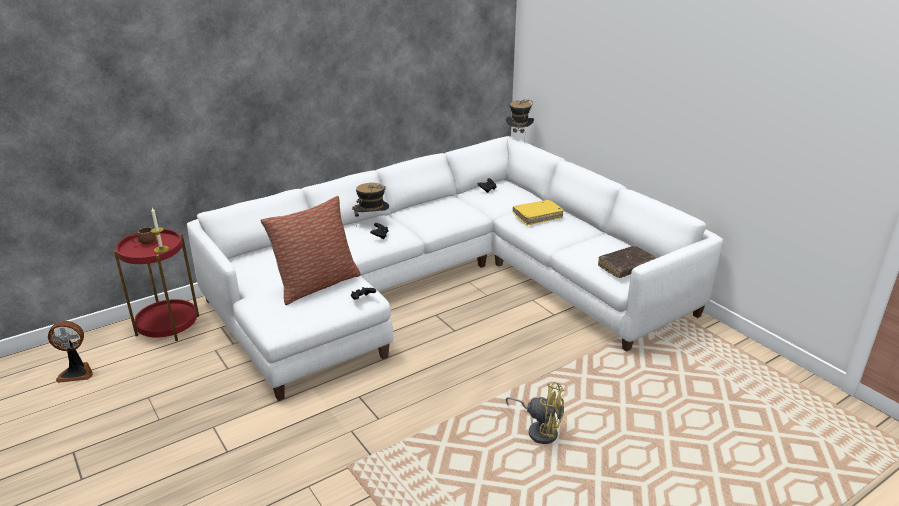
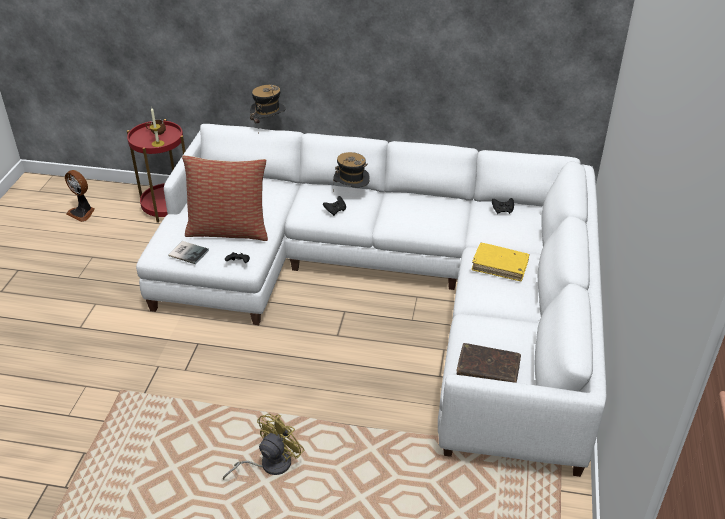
camera: 45 degrees right, 10 degrees up
(307, 313) = (188, 252): none -> book
(519, 137) = (582, 165): hat -> hat (268, 126)
(539, 430) = (269, 464): yellow fan -> yellow fan turned 120 degrees counterclockwise

